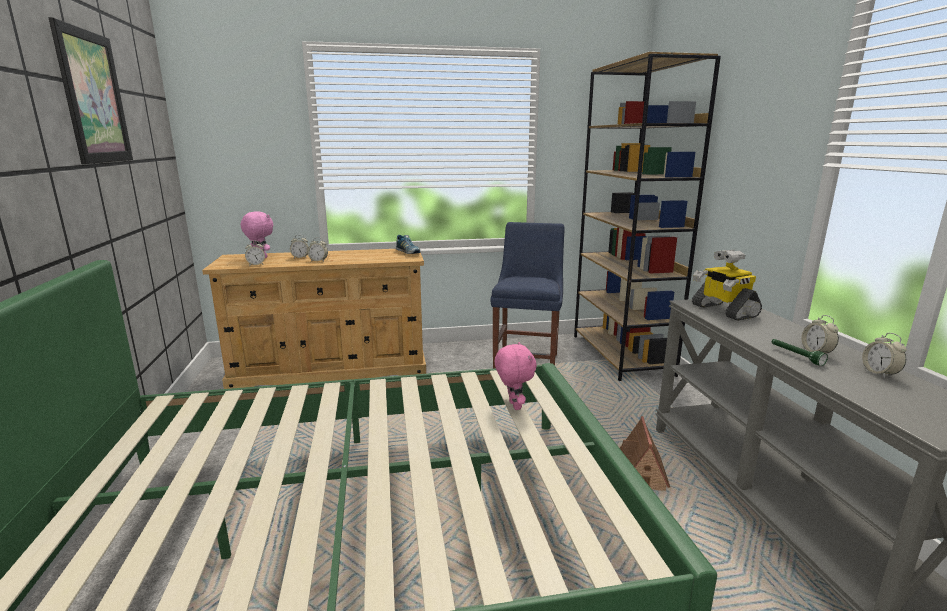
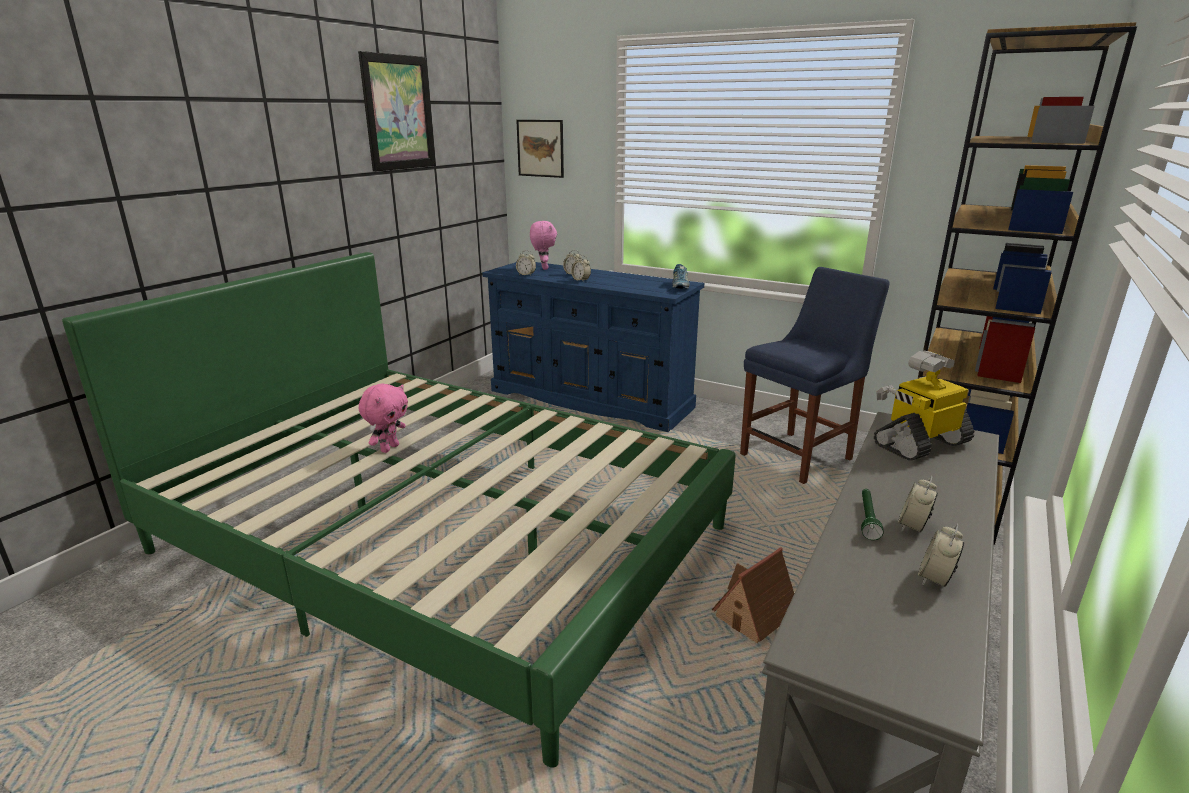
camera: 40 degrees right, 5 degrees up
(223, 144) = (540, 148): none -> picture
(332, 370) = (591, 399): beige dresser -> blue dresser
(513, 405) = (623, 475): pink plush toy -> pink plush toy (389, 448)
(723, 310) = (920, 443): toy robot -> toy robot turned 45 degrees clockwise

